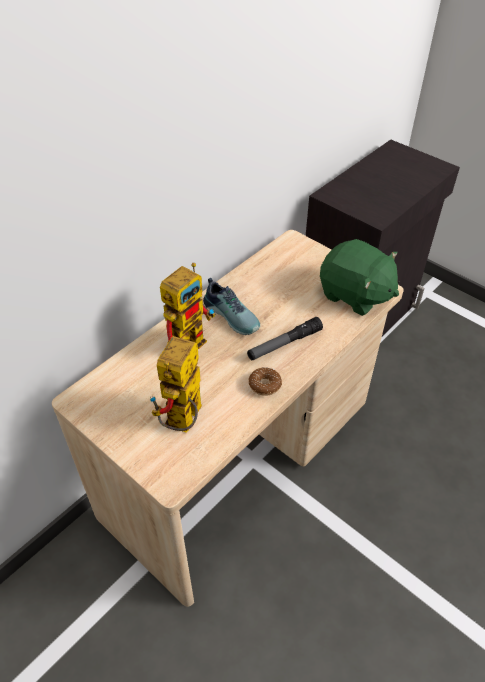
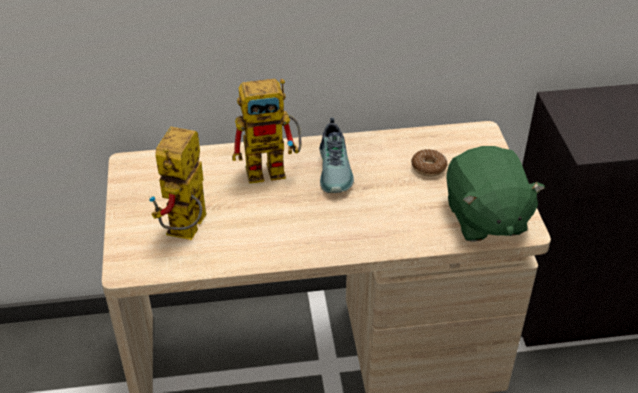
camera: 40 degrees right, 5 degrees down
(183, 424) = (187, 232): toy robot -> toy robot turned 45 degrees counterclockwise
(265, 385) = (292, 244): donut -> donut (428, 167)
(284, 344) = (354, 221): flashlight -> none

